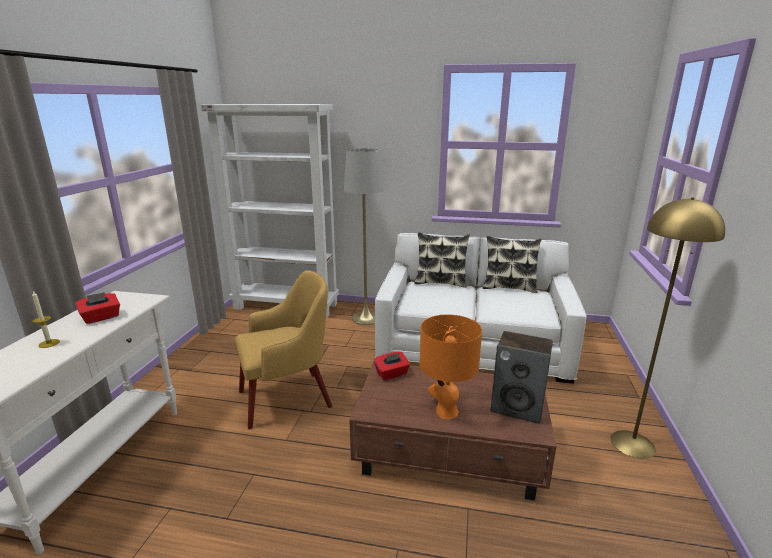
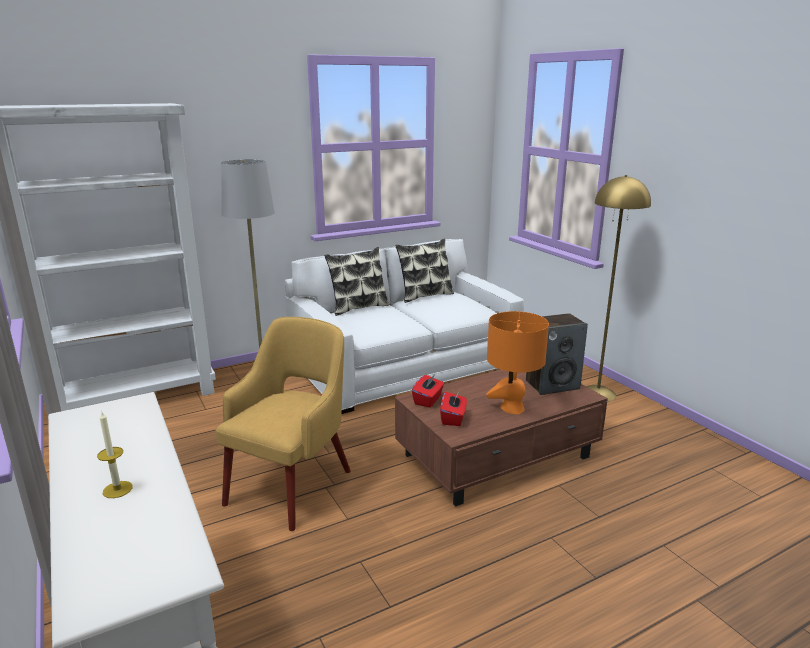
camera: 40 degrees left, 0 degrees up
(101, 318) = (120, 442): red tissue box -> red tissue box (453, 418)

